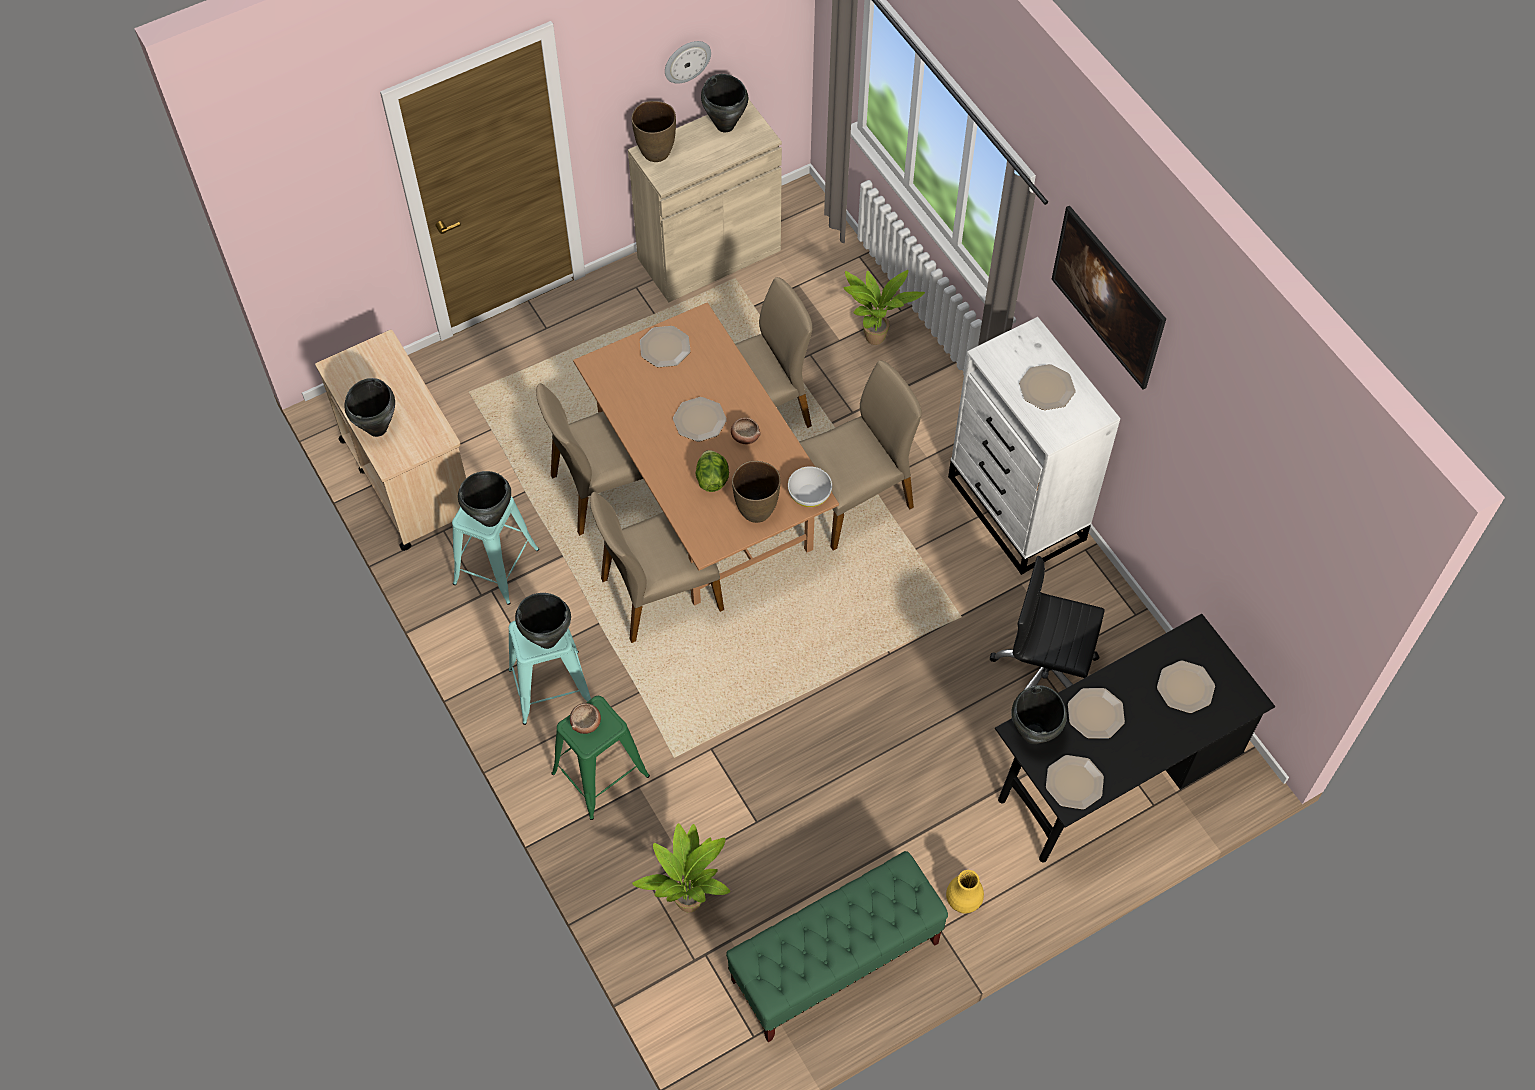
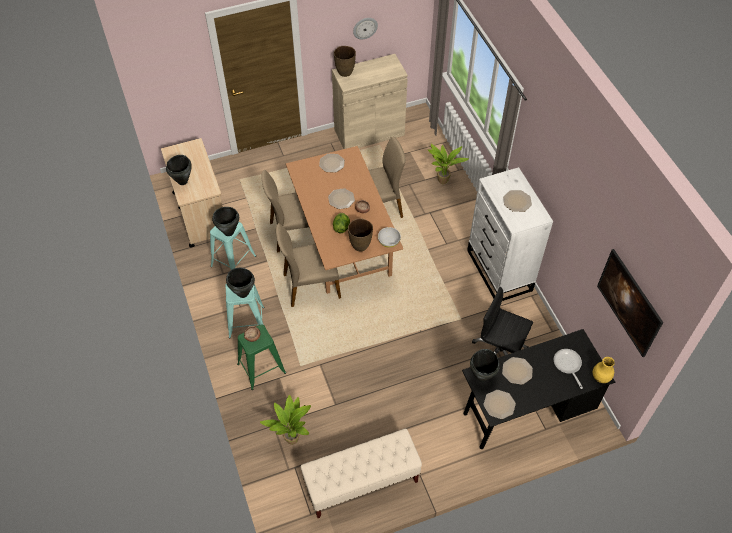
camera: 10 degrees right, 5 degrees down
(725, 125) = (381, 64): black cooking pot -> none
(834, 962) = (361, 482): green bench -> beige bench
(854, 498) = (417, 254): beige chair -> none
(962, 900) = (435, 462): yellow vase -> yellow vase (600, 377)
(1104, 314) = (549, 163): picture -> picture (625, 311)
(1185, 688) = (567, 365): plate -> frying pan

